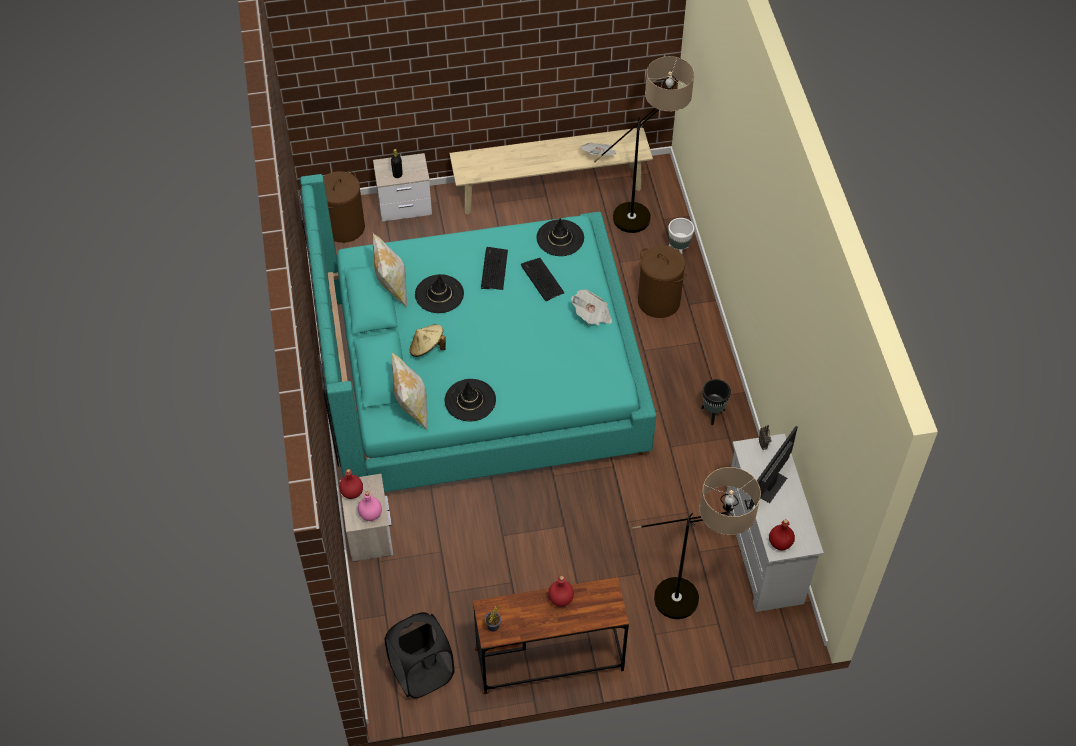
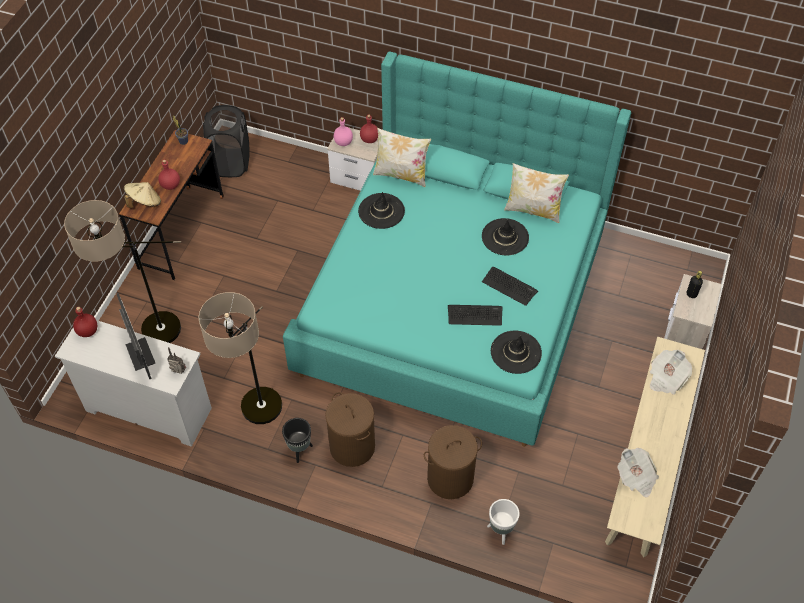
camera: 120 degrees right, 0 degrees up
(344, 227) = (680, 278): brown laundry basket -> brown laundry basket (352, 447)
(427, 348) = (452, 206): beige hat -> beige hat (144, 202)
(592, 315) = (409, 332): newspaper -> newspaper (666, 378)
(646, 214) = (568, 530): floor lamp -> floor lamp (257, 421)

